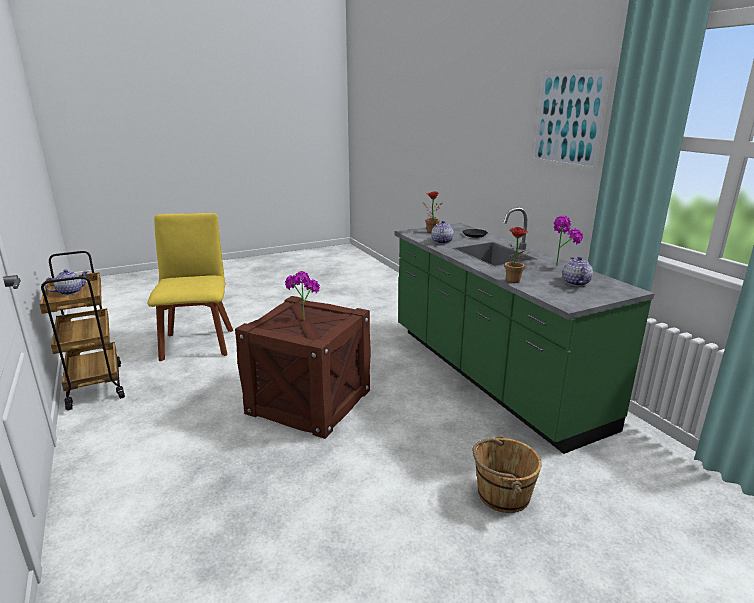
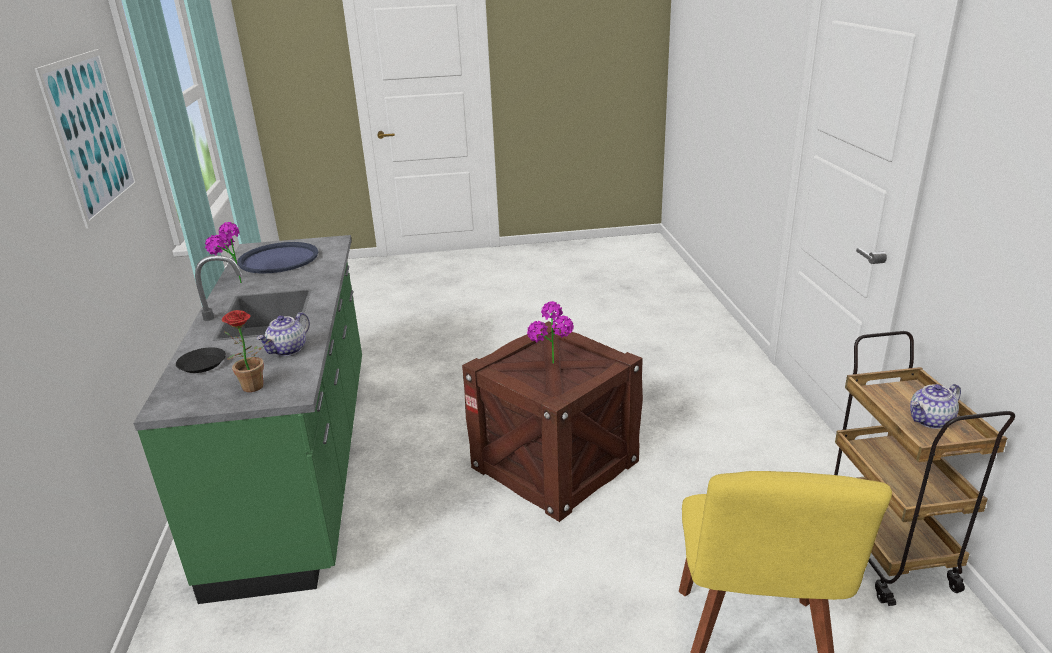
camera: 160 degrees left, 5 degrees up
(502, 494) = (432, 356): brown bucket -> none
(514, 282) = (332, 266): potted plant -> none
(575, 283) = (278, 259): teapot -> blue tray

